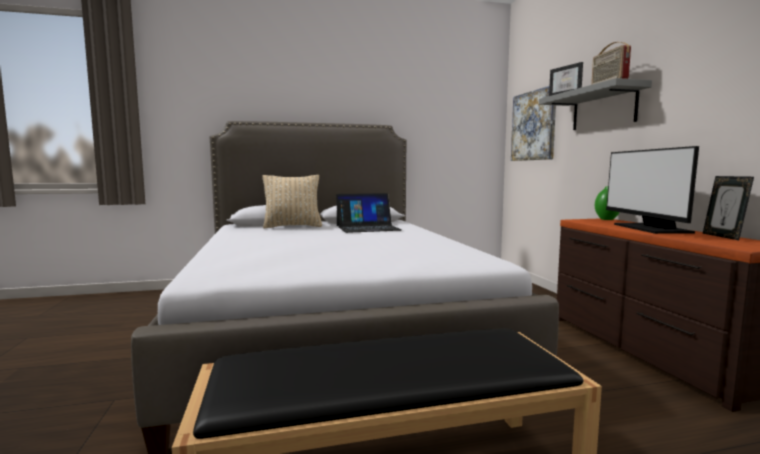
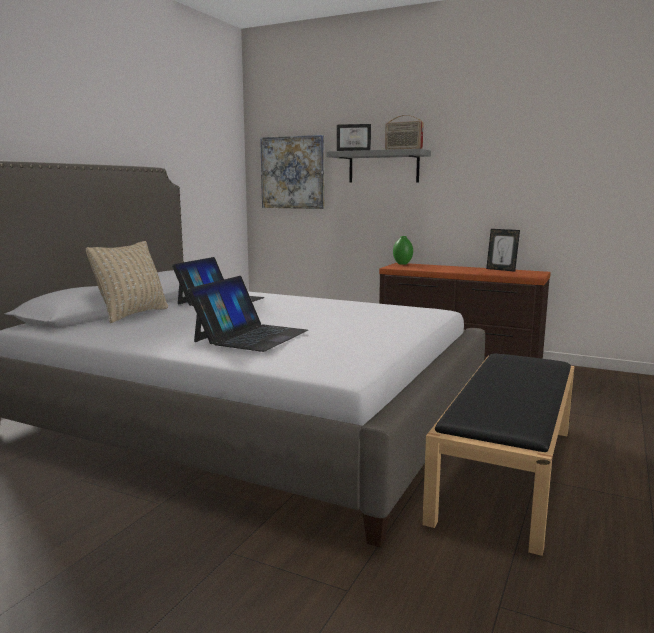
camera: 50 degrees left, 5 degrees up
(268, 245) = (251, 336): none -> laptop
(650, 228) = (454, 269): monitor -> none

